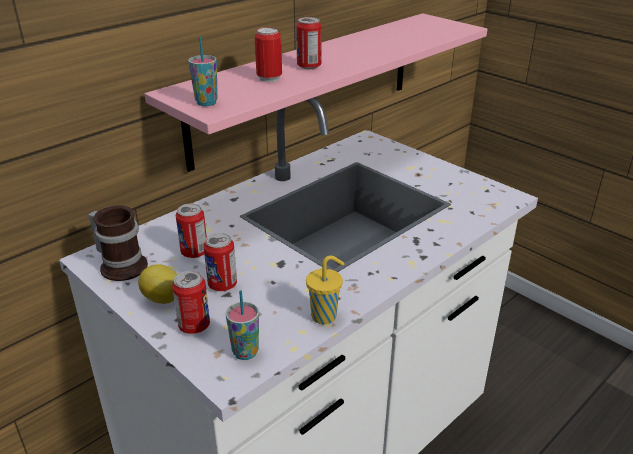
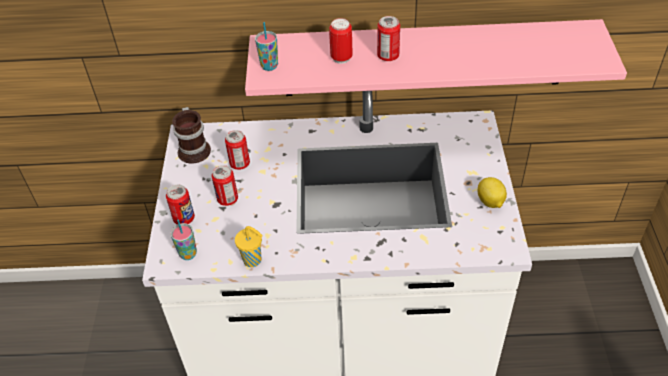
camera: 45 degrees right, 15 degrees up
(163, 299) = (189, 189): lemon -> lemon (490, 202)

